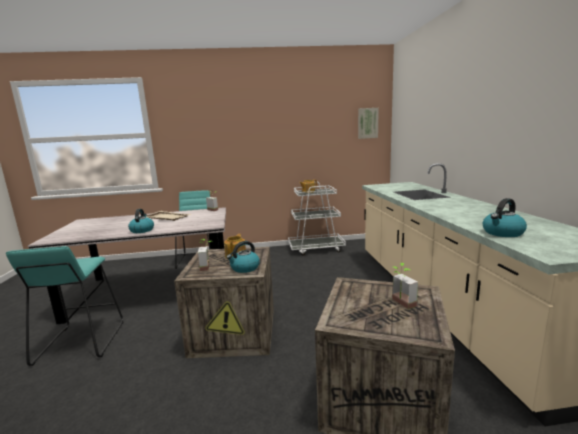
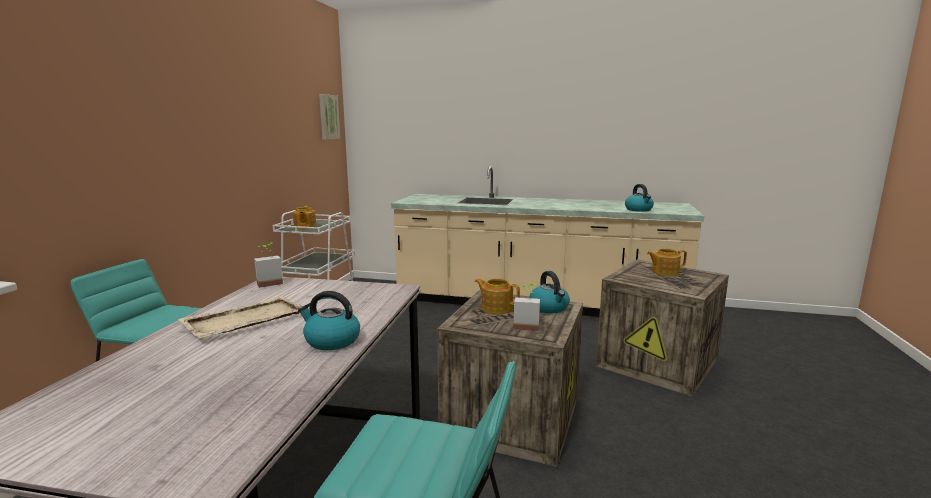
camera: 70 degrees left, 0 degrees up
(400, 303) = (664, 272): potted plant -> teapot

